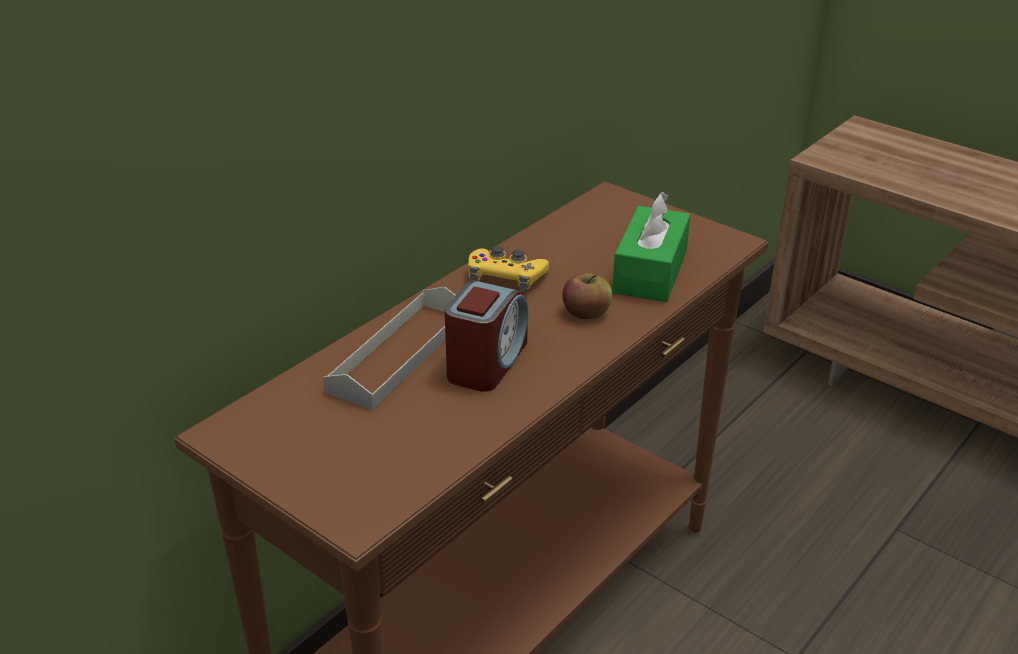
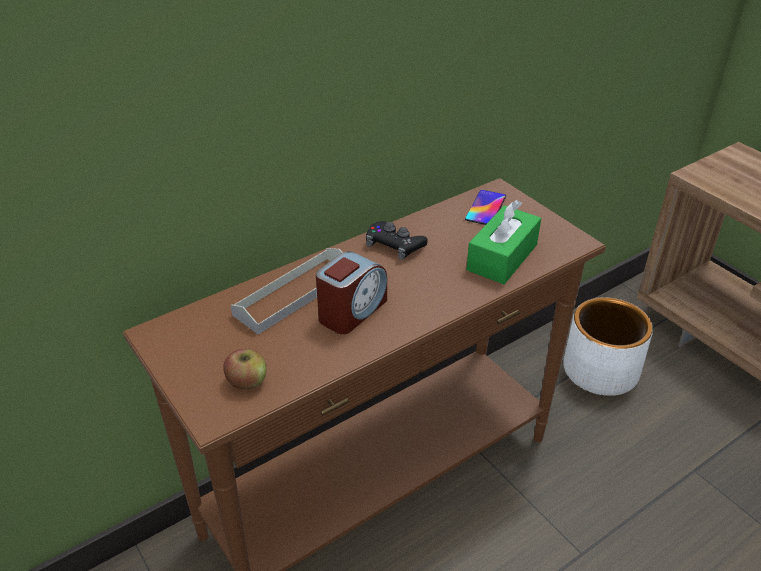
camera: 15 degrees right, 5 degrees up
(506, 276) = (394, 245): yellow game controller -> black game controller
(586, 313) = (440, 283): apple -> apple (247, 381)
(603, 218) = (485, 208): none -> phone
(744, 430) = (600, 370): none -> white planter

